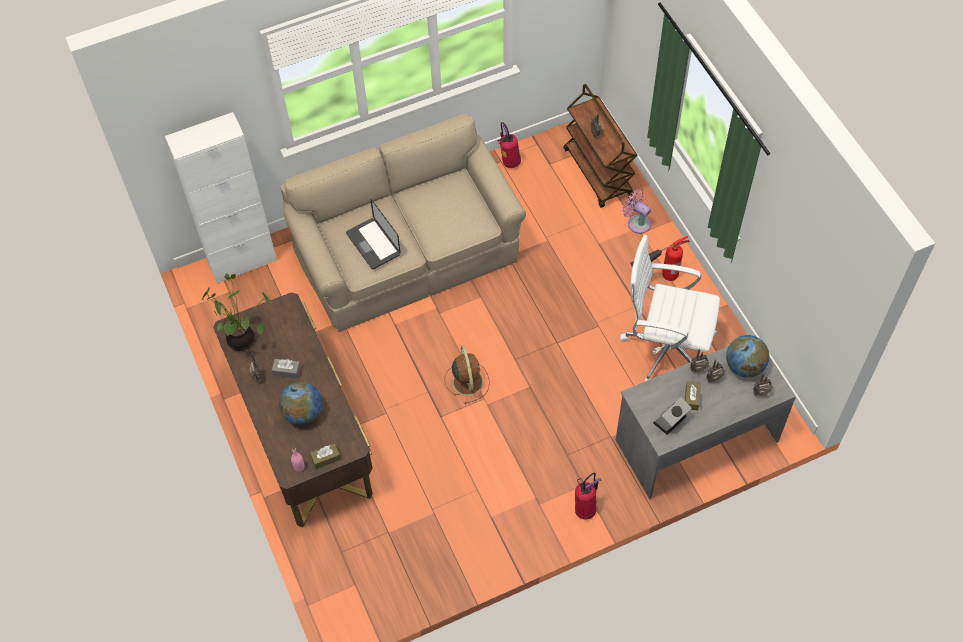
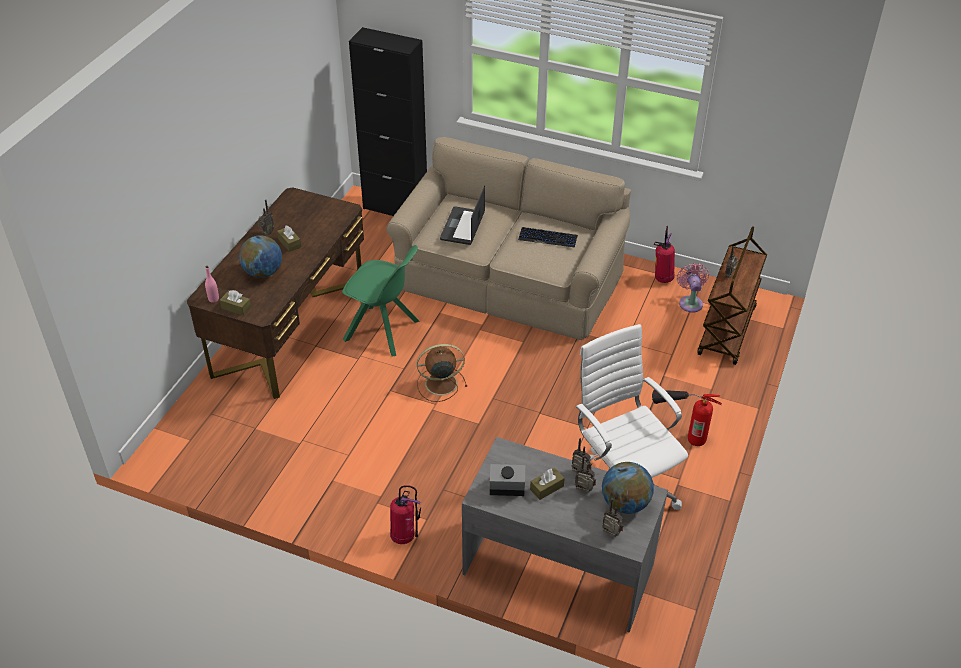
camera: 45 degrees right, 15 degrees down
(242, 261) = (395, 208): white cabinet -> black cabinet
(243, 338) = (292, 207): potted plant -> none
(287, 371) = (289, 243): grey tissue box -> brown tissue box
(375, 375) = (383, 331): none -> green chair
(444, 203) = (548, 238): none -> keyboard
(467, 381) = (439, 384): brown fan -> brown fan turned 135 degrees counterclockwise
(637, 222) = (715, 385): pink fan -> pink fan (690, 302)

